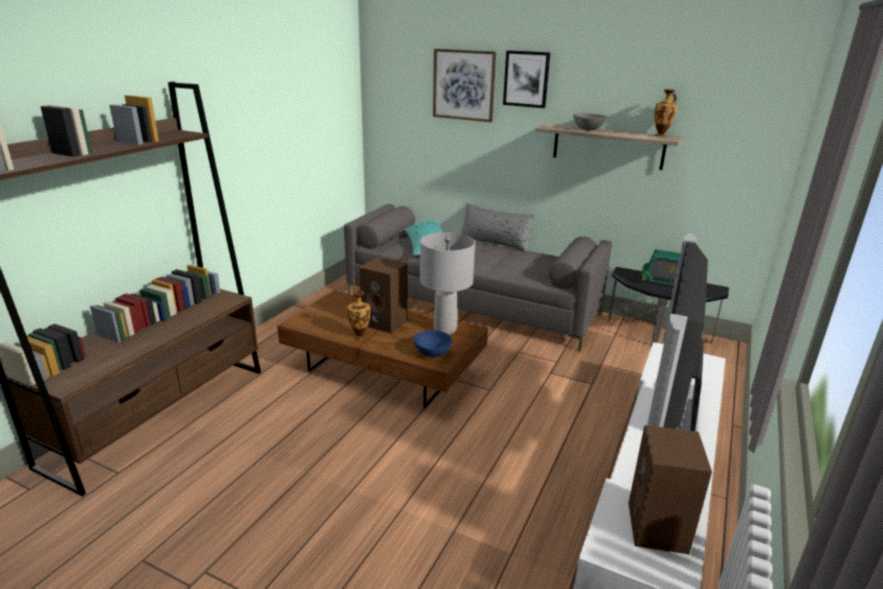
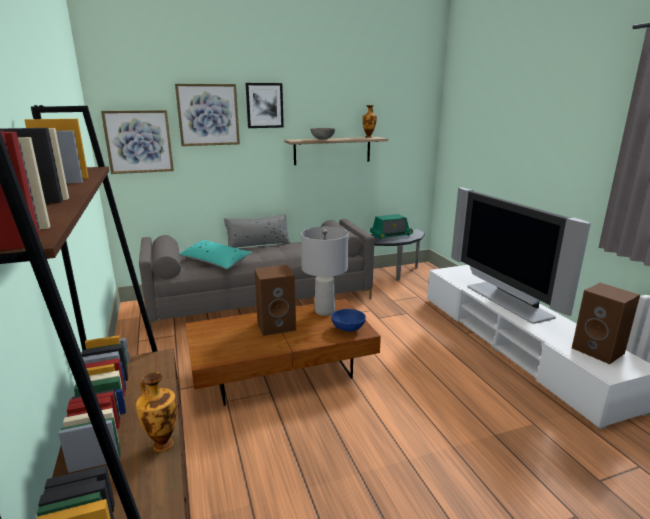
camera: 45 degrees left, 5 degrees down
(360, 336) = (278, 343): vase -> vase (162, 444)
(397, 107) = (139, 142): none -> picture

